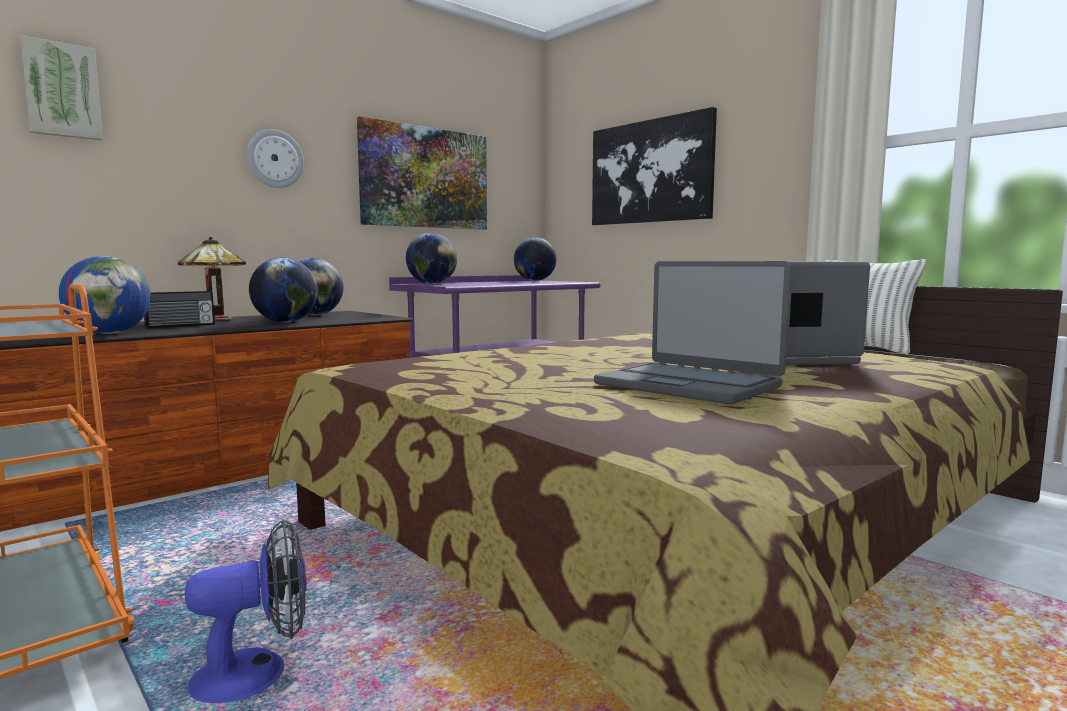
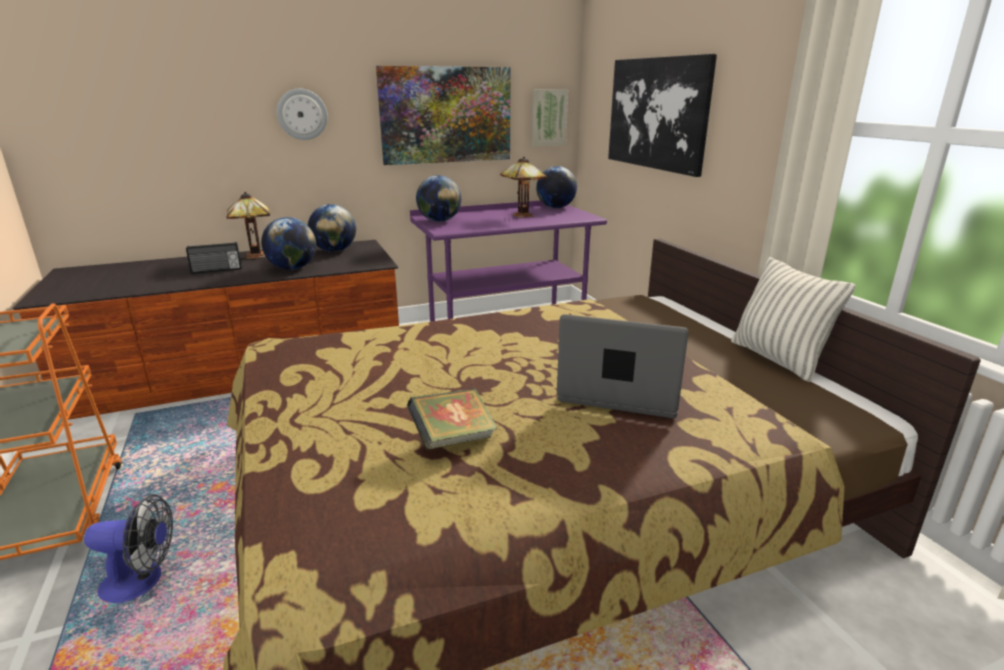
camera: 20 degrees right, 15 degrees up
(62, 90) = (127, 80): picture -> picture (548, 117)
(110, 333) = (157, 283): globe -> none
(511, 282) = (521, 215): none -> table lamp
(688, 385) = (453, 439): laptop -> book

